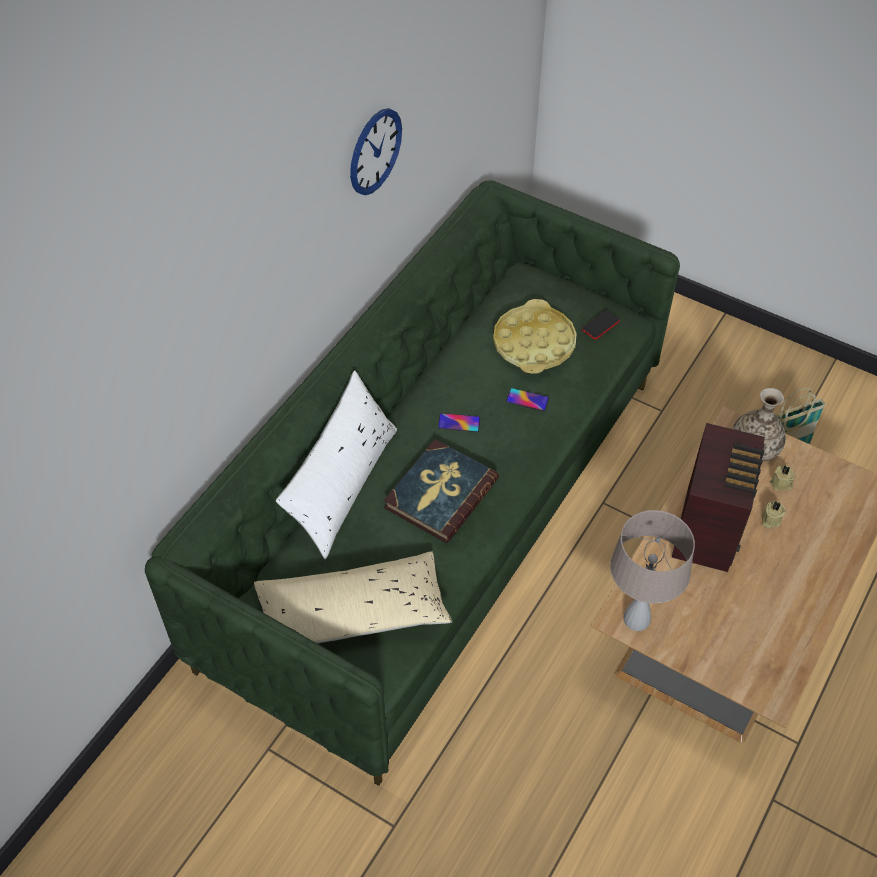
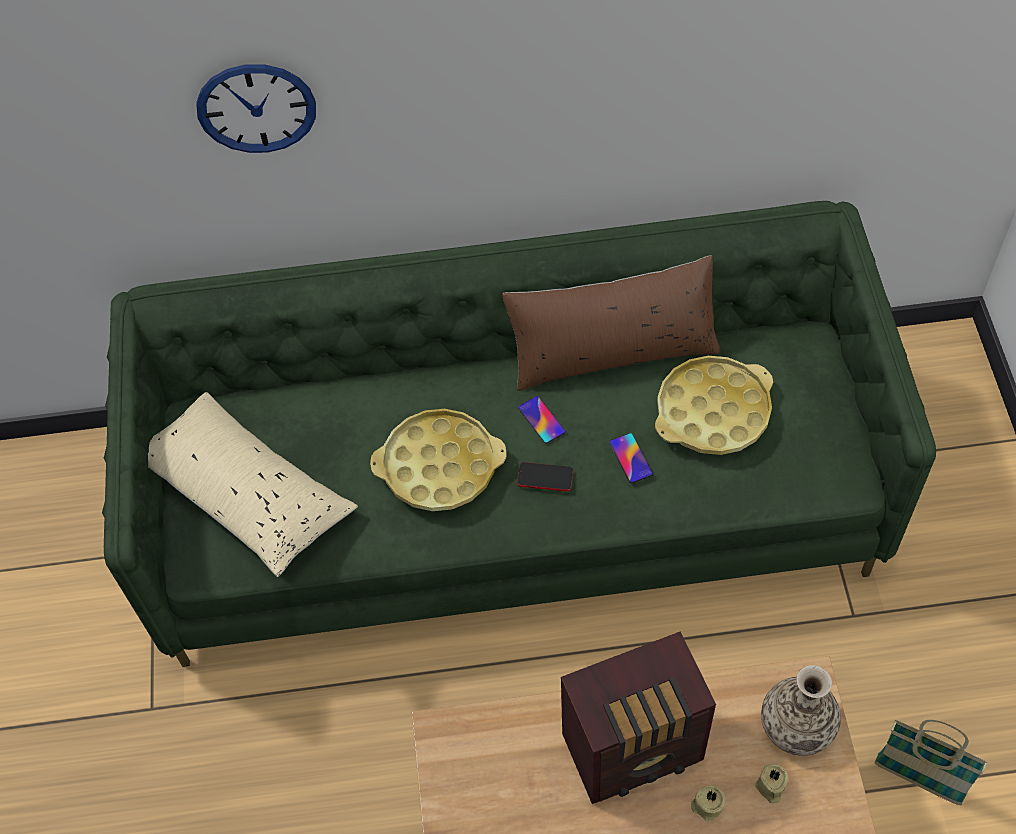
camera: 55 degrees right, 5 degrees up
(342, 485) = (378, 380): white pillow -> none
(375, 151) = (615, 62): wall clock -> wall clock (256, 108)
(440, 493) = (439, 466): book -> yellow tray
(444, 359) = (612, 351): none -> brown pillow
(600, 325) = (807, 455): phone -> phone (545, 477)
(636, 618) = (455, 750): beige table lamp -> none

